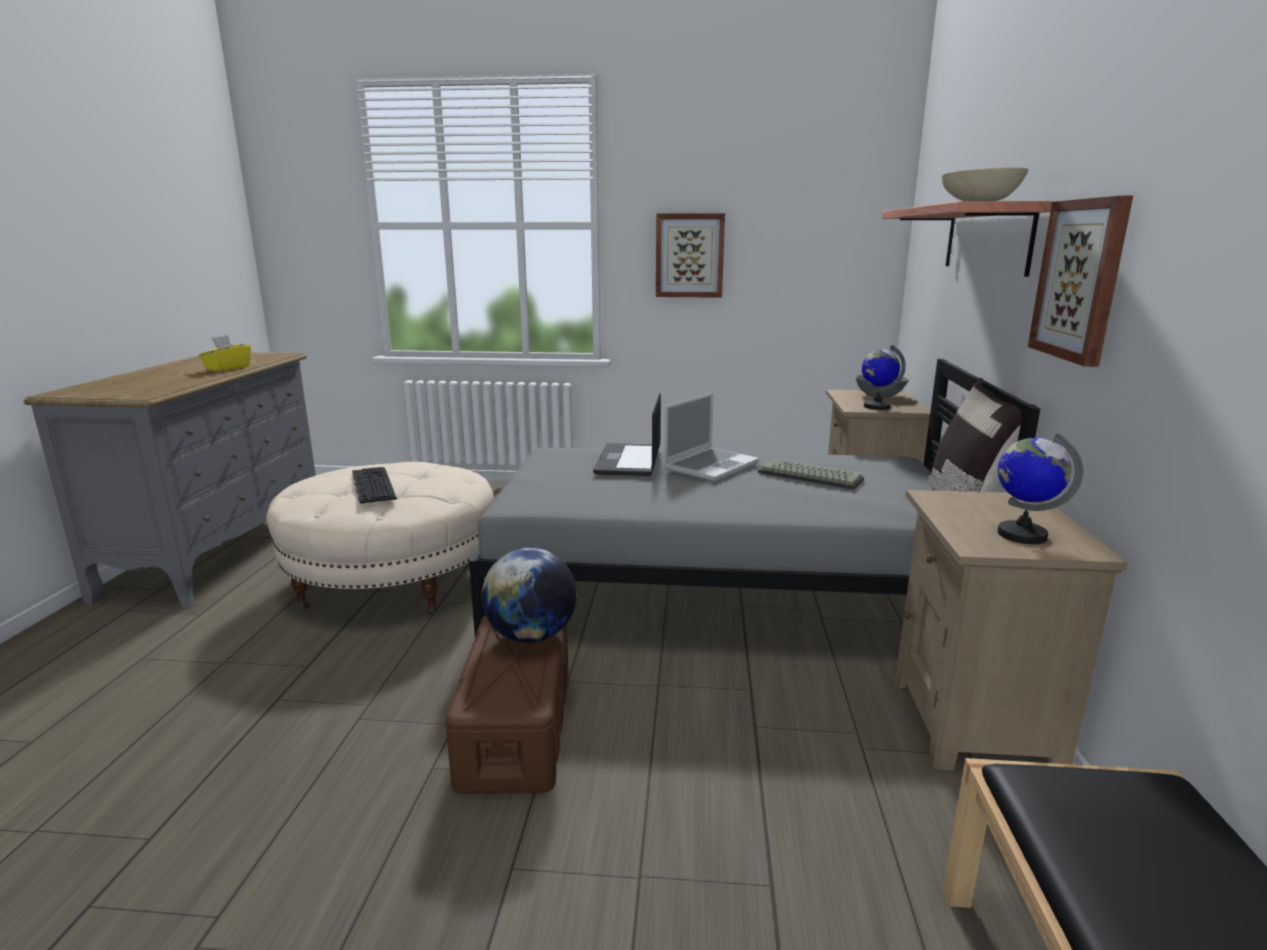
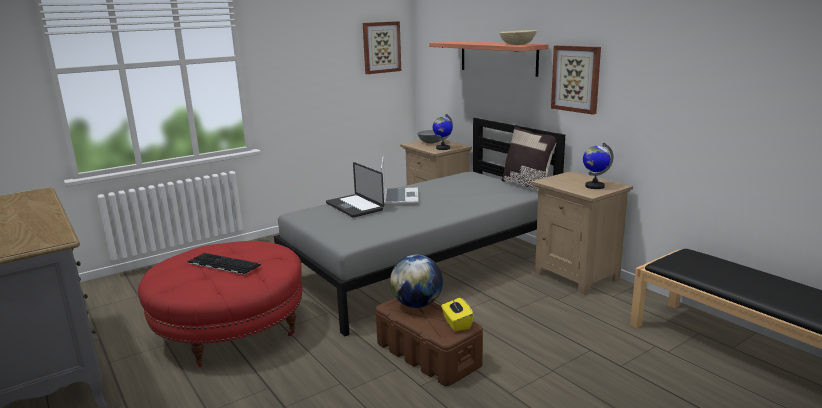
camera: 40 degrees left, 0 degrees up
(227, 368) = (38, 210): yellow tissue box -> yellow tissue box (456, 323)
(393, 580) = (231, 331): beige ottoman -> red ottoman
(689, 255) = (301, 73): picture -> picture (381, 47)
(808, 476) = (450, 190): keyboard -> none

